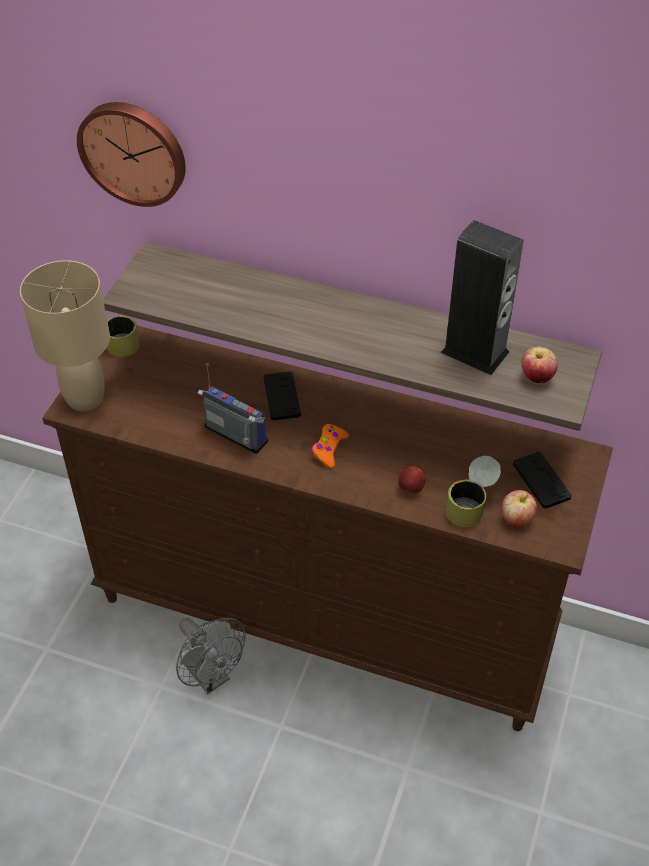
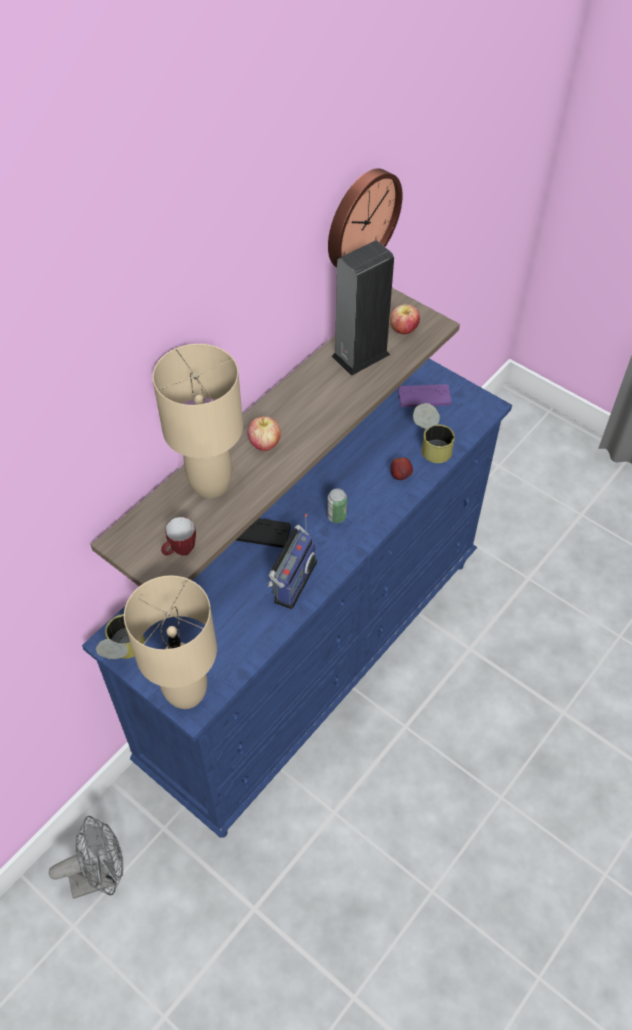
camera: 70 degrees left, 5 degrees up
(134, 151) = (69, 469): wall clock -> wall clock (360, 219)
(156, 296) = (180, 552): none -> mug
(211, 677) = (339, 767): grey fan -> grey fan (101, 876)
(234, 436) = (292, 580): radio -> radio turned 150 degrees clockwise
(243, 291) = (210, 483): none -> beige table lamp
(326, 618) = (316, 660): brown dresser -> blue dresser
(329, 449) = (336, 516): orange game controller -> can
(516, 519) = (454, 423): apple -> apple (264, 444)
(541, 481) = (424, 396): black game controller -> purple game controller

